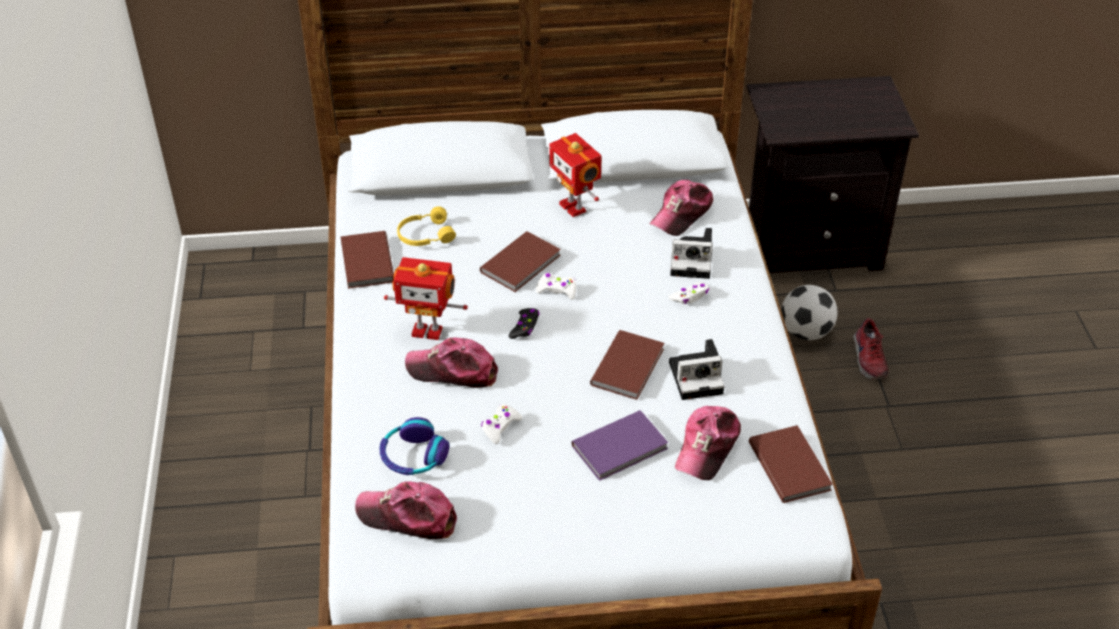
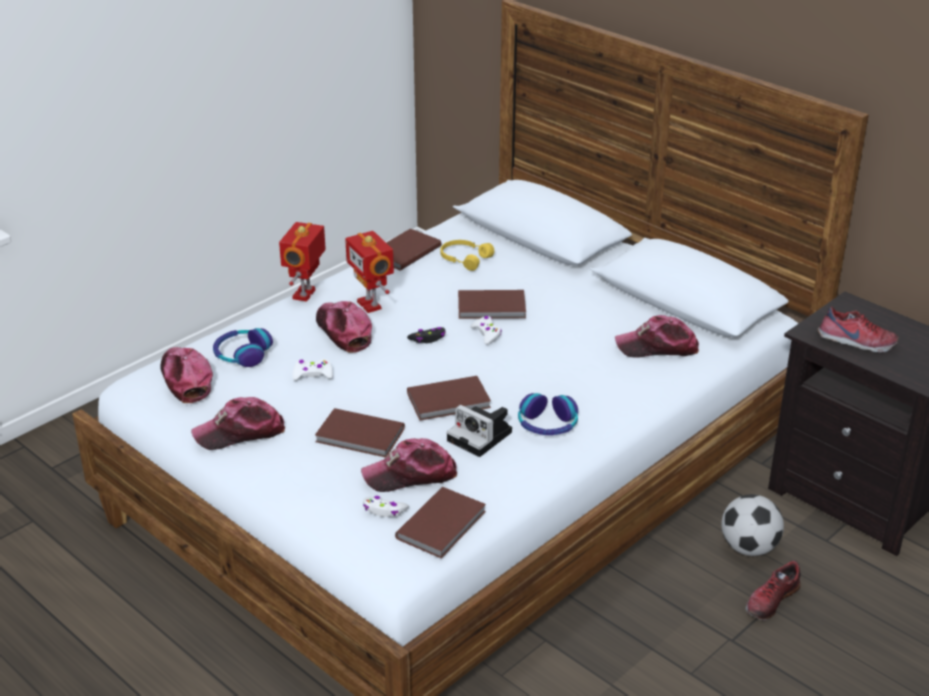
camera: 50 degrees right, 10 degrees down
(534, 523) = (240, 433): none -> cap
(574, 207) = (588, 300): toy robot -> toy robot (305, 294)
(621, 448) = (360, 437): purple book -> brown book
(690, 296) = (567, 393): white game controller -> white game controller (384, 510)
(693, 260) = (611, 376): camera -> none
(719, 332) = (547, 424): none -> headphones
(816, 121) = (855, 342): none -> shoe

